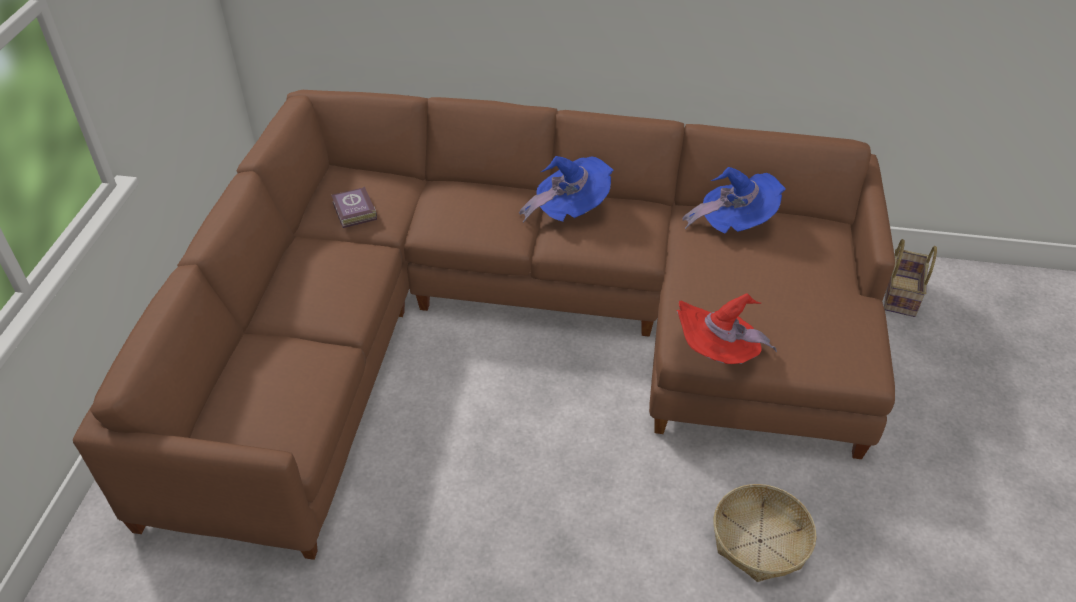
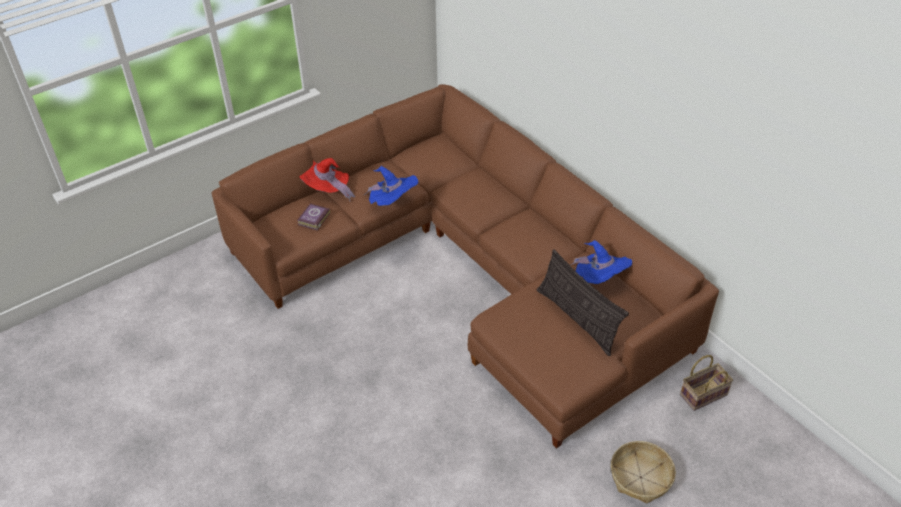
camera: 45 degrees right, 0 degrees up
(354, 212) = (424, 162): book -> book (313, 219)
(570, 210) = (524, 221): blue hat -> blue hat (392, 202)
(717, 355) = (499, 331): red hat -> red hat (327, 188)
(760, 541) = (457, 440): basket -> basket (640, 477)
(776, 280) = (577, 318): none -> pillow

